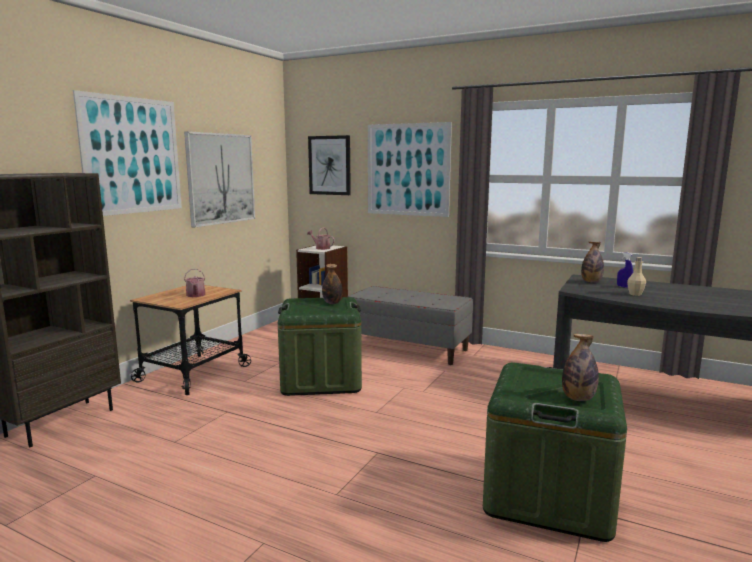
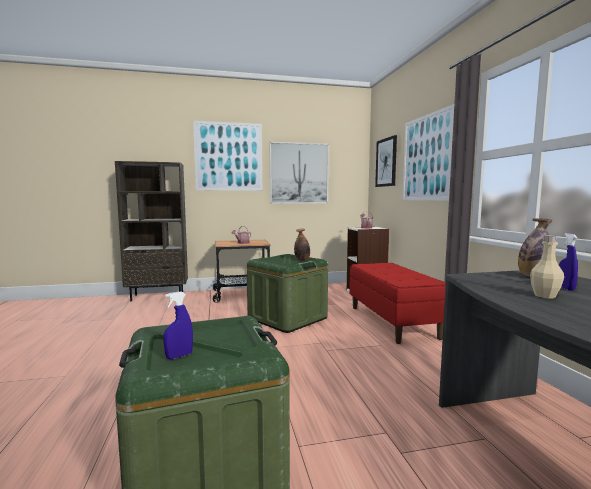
camera: 50 degrees right, 5 degrees down
(409, 348) = (392, 321): grey bench -> red bench
(578, 398) = (179, 356): bottle -> blue spray bottle

